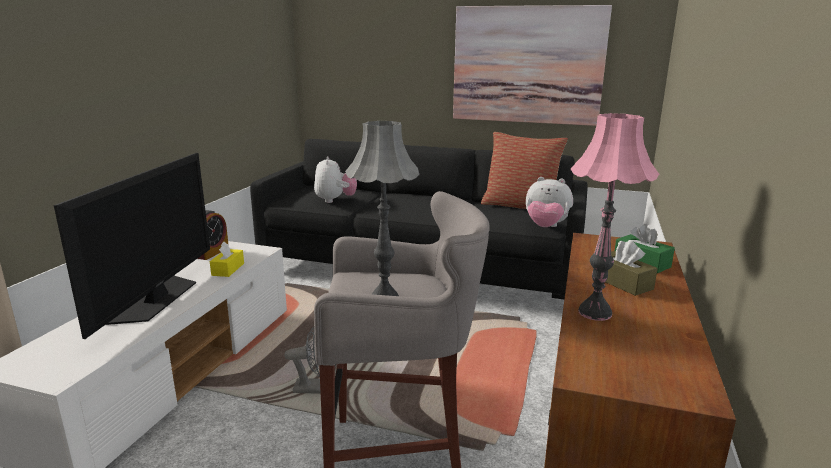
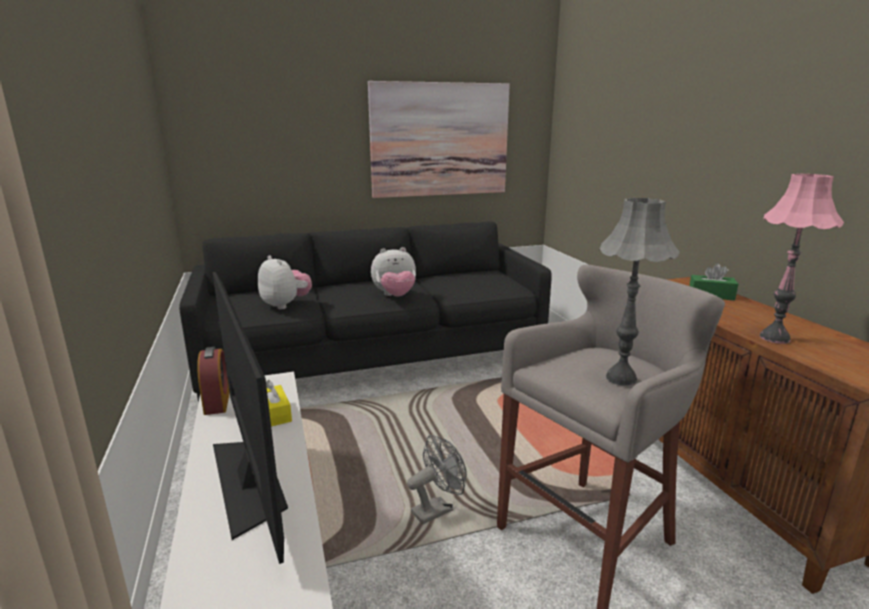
camera: 35 degrees left, 0 degrees up
(520, 206) = (465, 274): pillow -> none
(545, 227) = (514, 288): plush toy -> plush toy (395, 296)
(622, 283) = (736, 312): brown tissue box -> none

